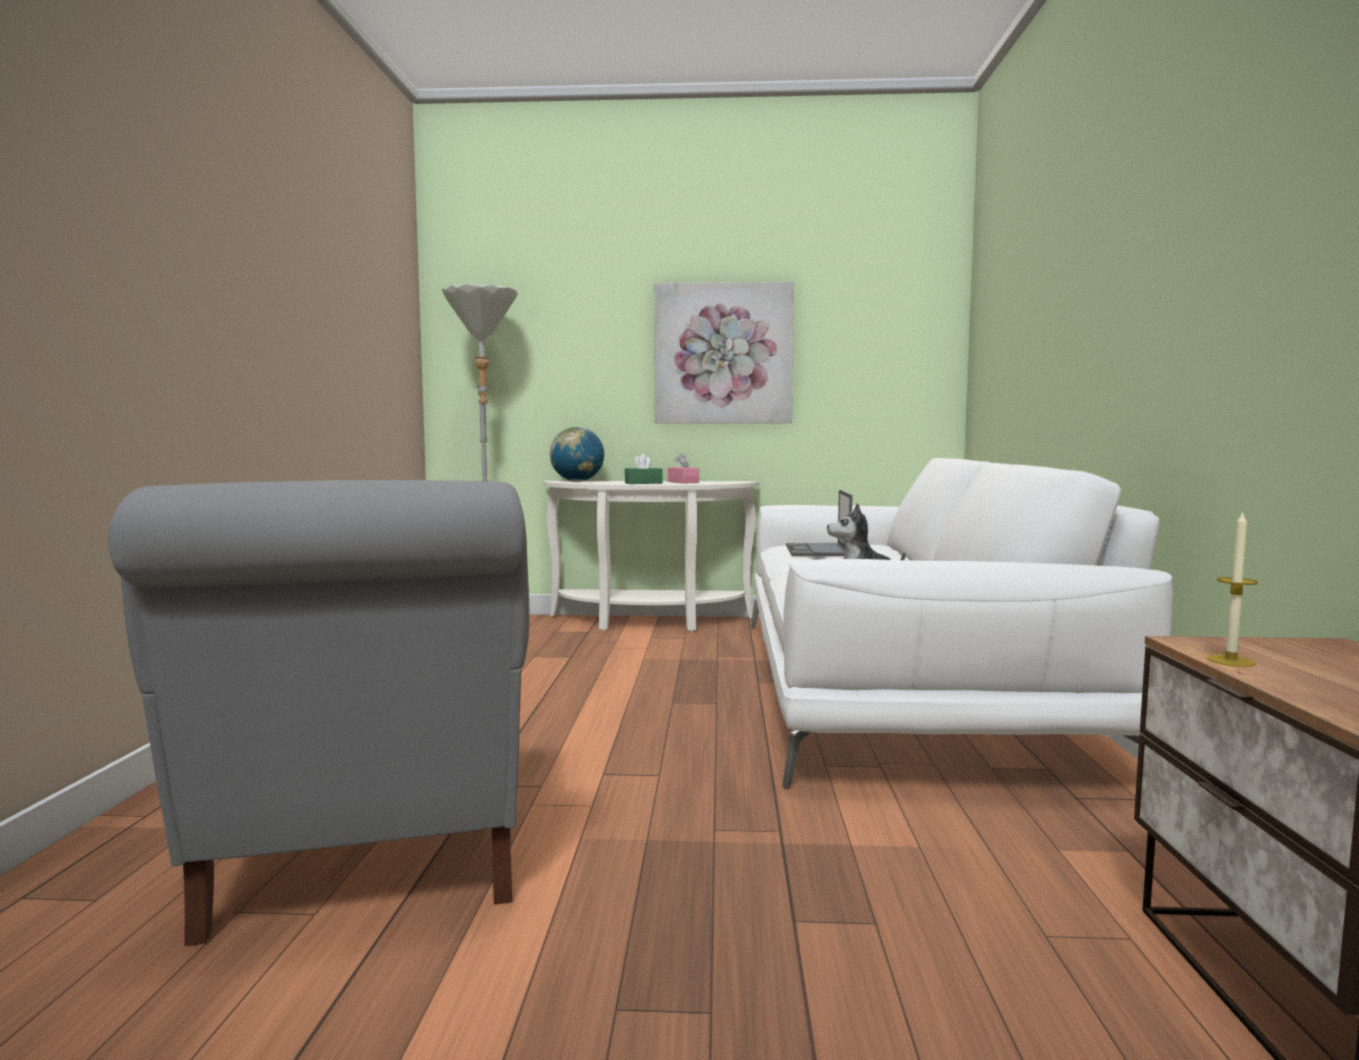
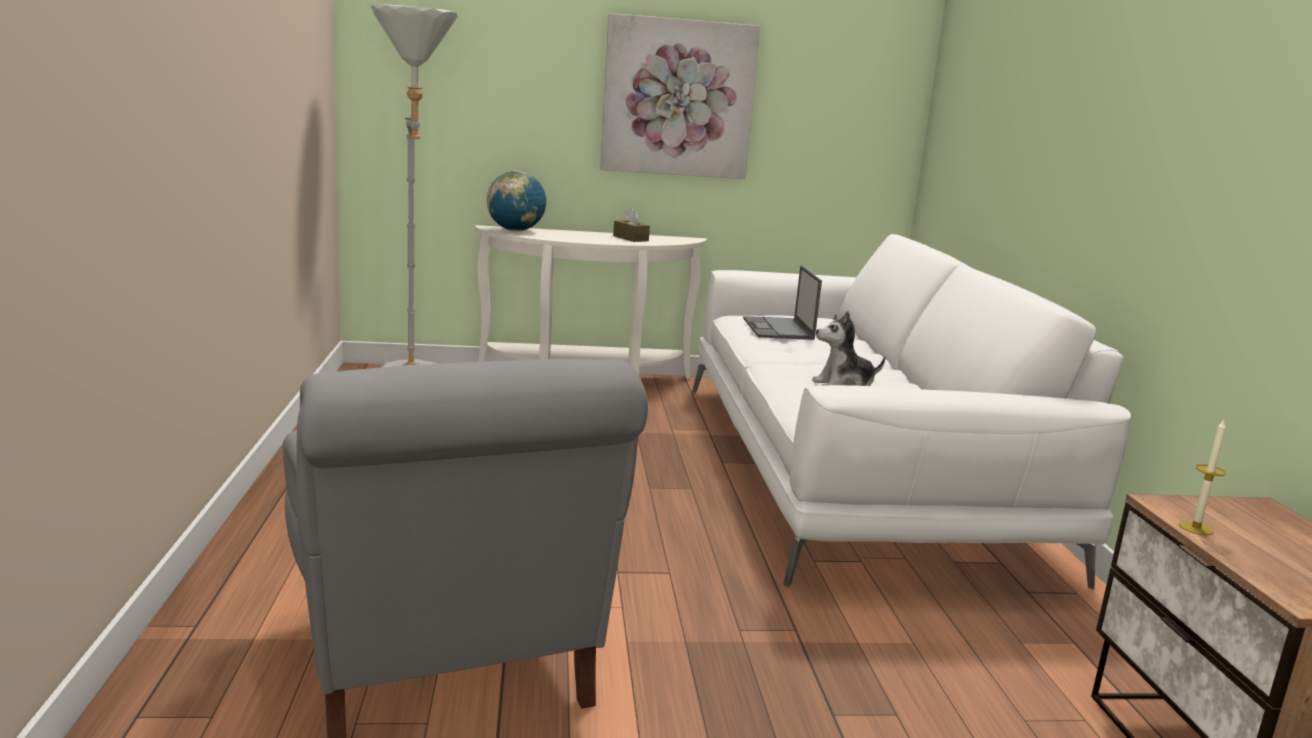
camera: 10 degrees left, 10 degrees up
(643, 483) = (591, 239): green tissue box -> none
(683, 482) = (630, 238): pink tissue box -> brown tissue box

